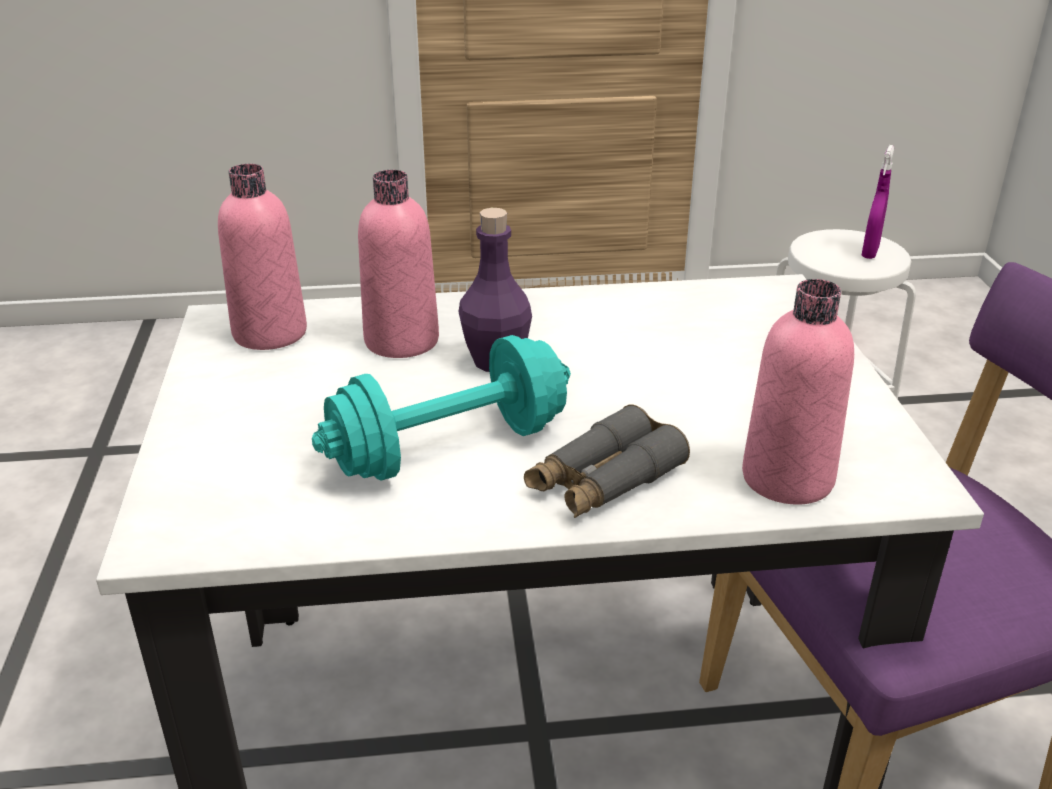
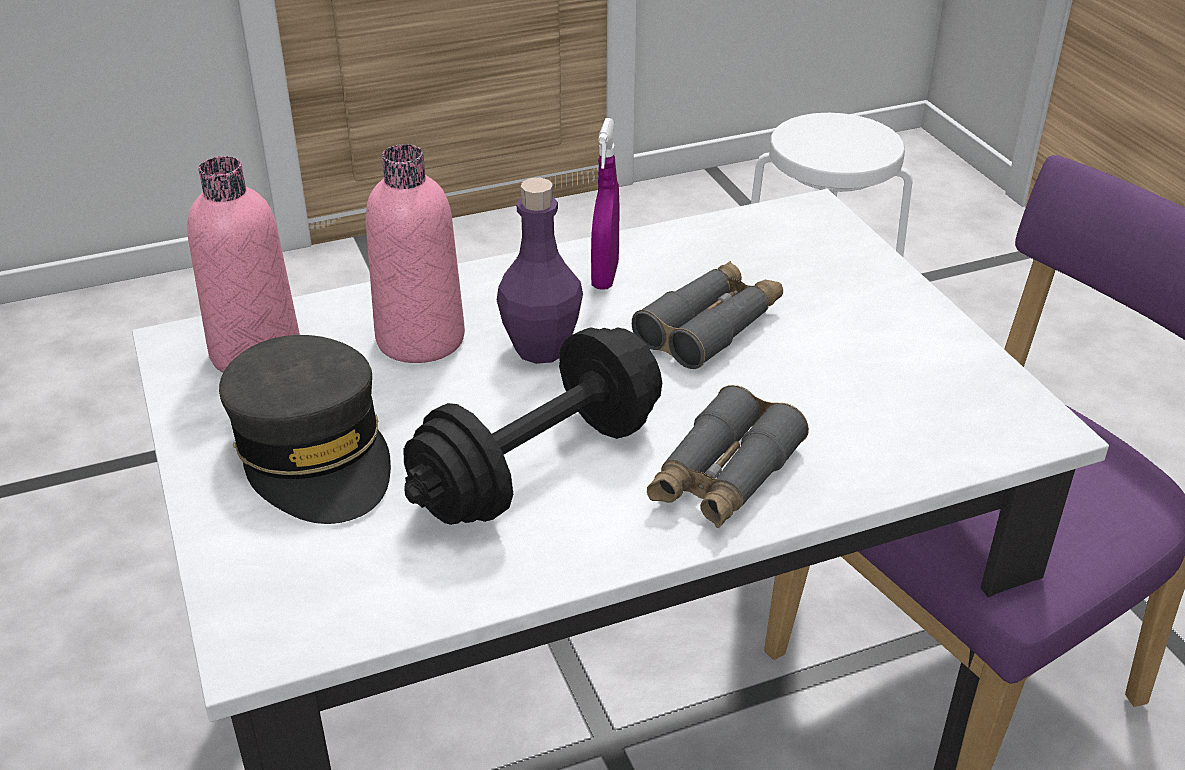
camera: 15 degrees left, 5 degrees up
(276, 409) = (314, 452): none -> grey cap
(449, 448) = (538, 466): turquoise dumbbell -> black dumbbell
(648, 364) = (710, 326): none -> grey binoculars
(787, 478) = (909, 440): pink bottle -> none
(870, 252) = (858, 139): purple spray bottle -> purple spray bottle (605, 276)

